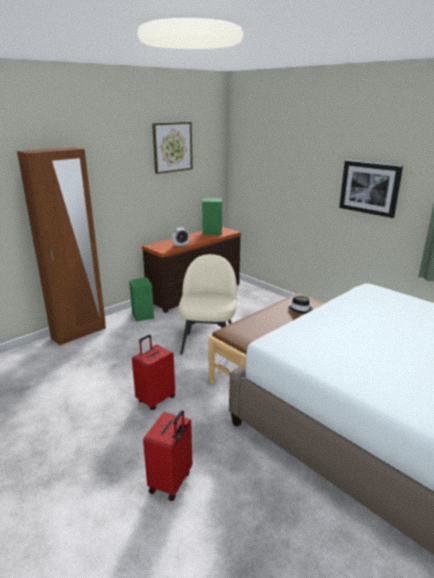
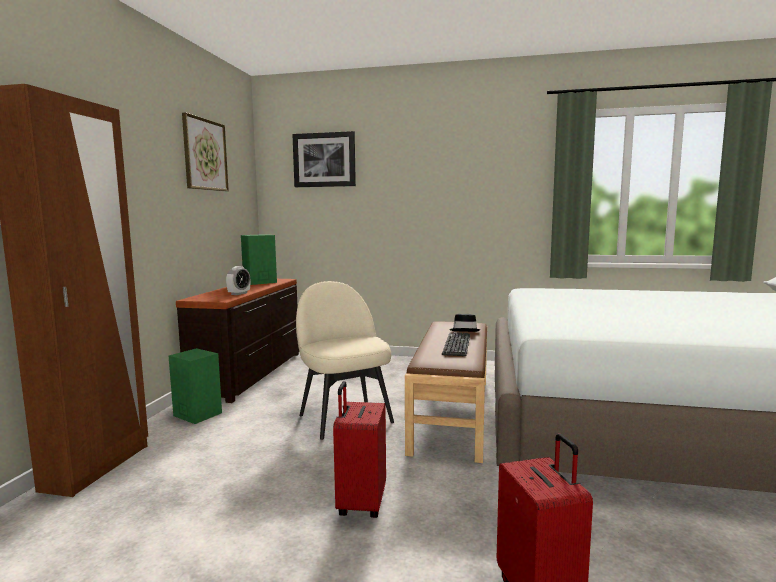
camera: 35 degrees left, 15 degrees down
(270, 322) = (456, 345): none -> keyboard
(369, 188) = (472, 193): picture -> picture (324, 160)

